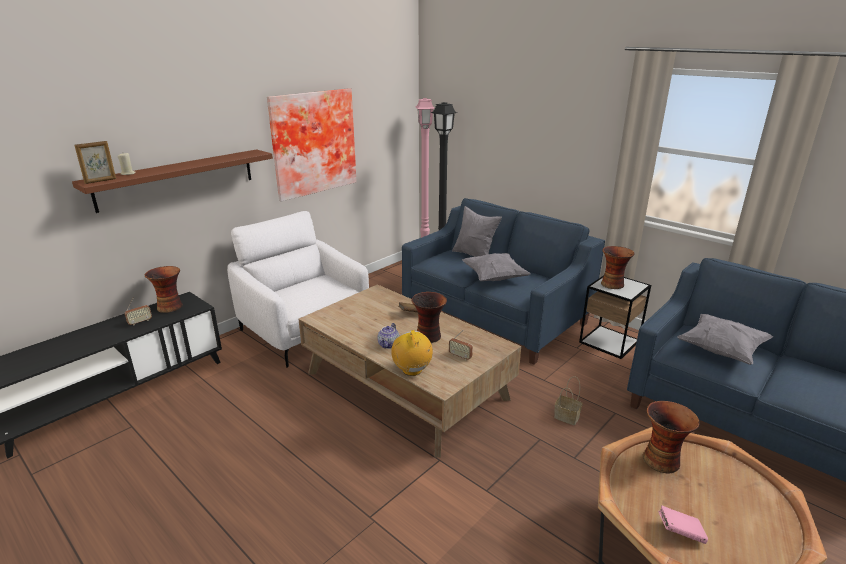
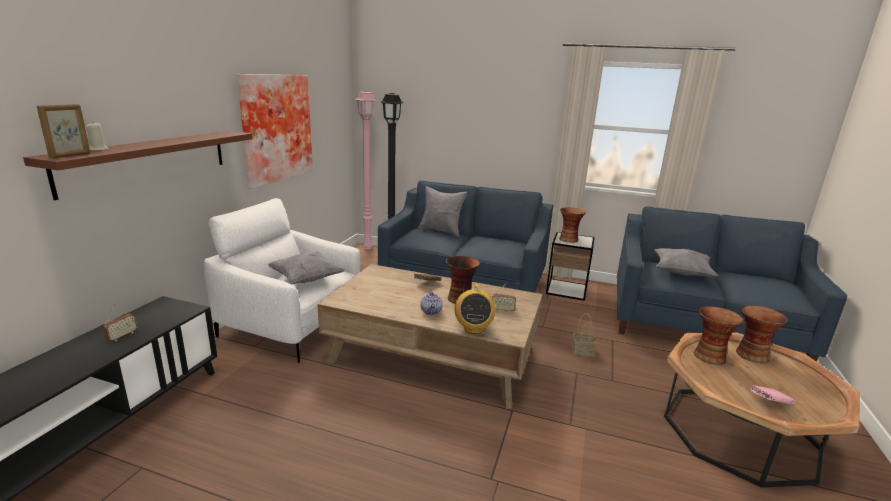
camera: 25 degrees left, 5 degrees down
(170, 306) = (151, 314): vase -> vase (750, 354)
(412, 370) = (473, 328): radio -> radio turned 135 degrees counterclockwise
(494, 278) = (474, 245): grey pillow -> grey pillow (306, 279)

